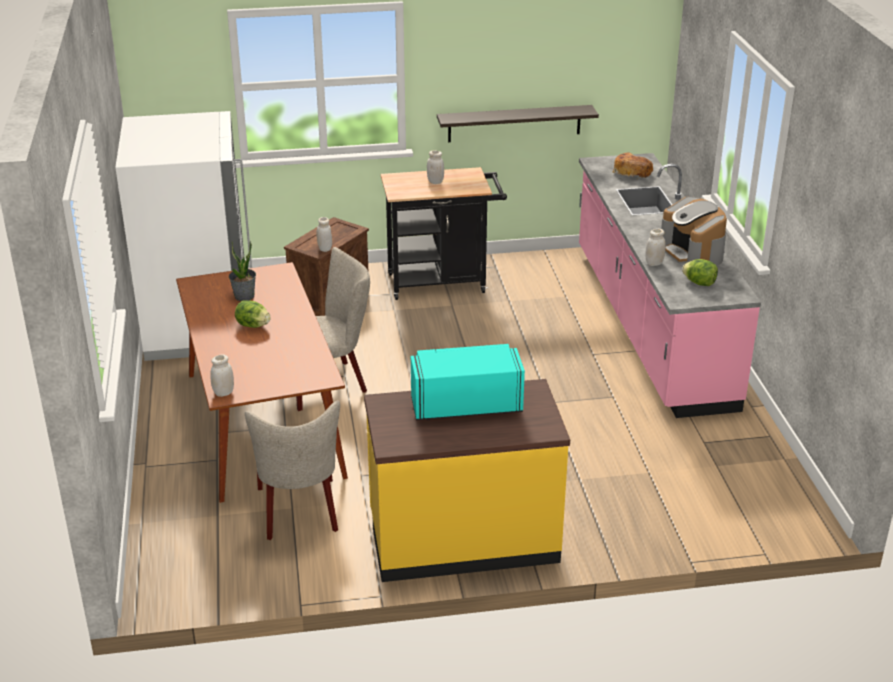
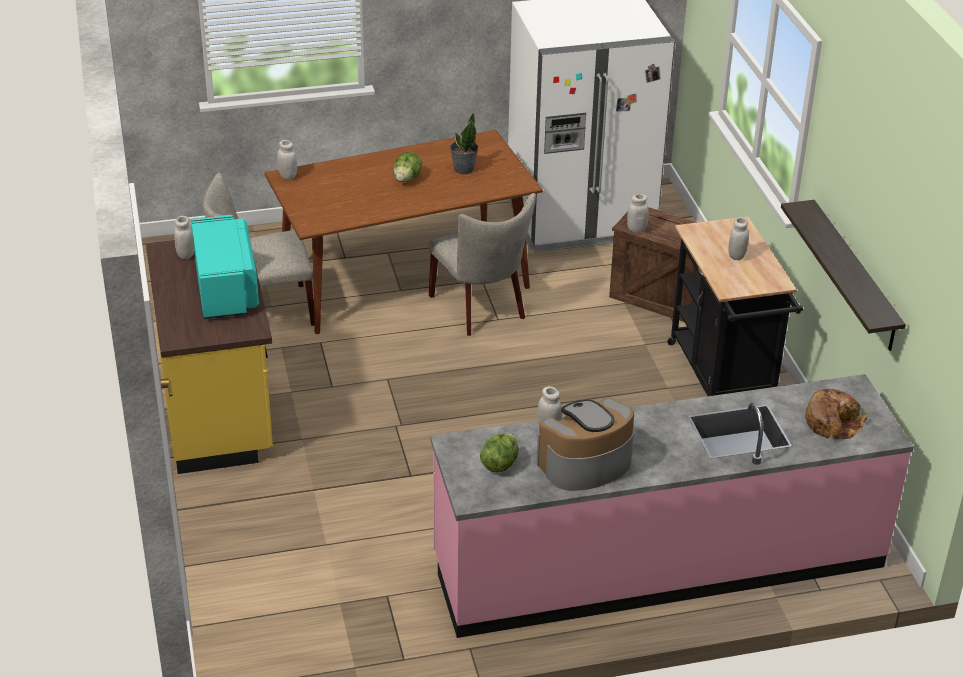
camera: 85 degrees right, 5 degrees up
(402, 430) = (186, 255): none -> white jar

